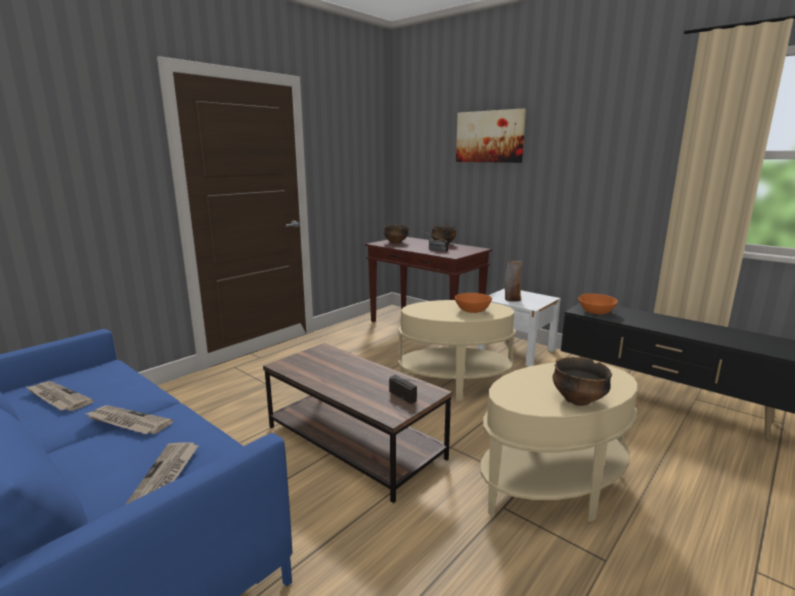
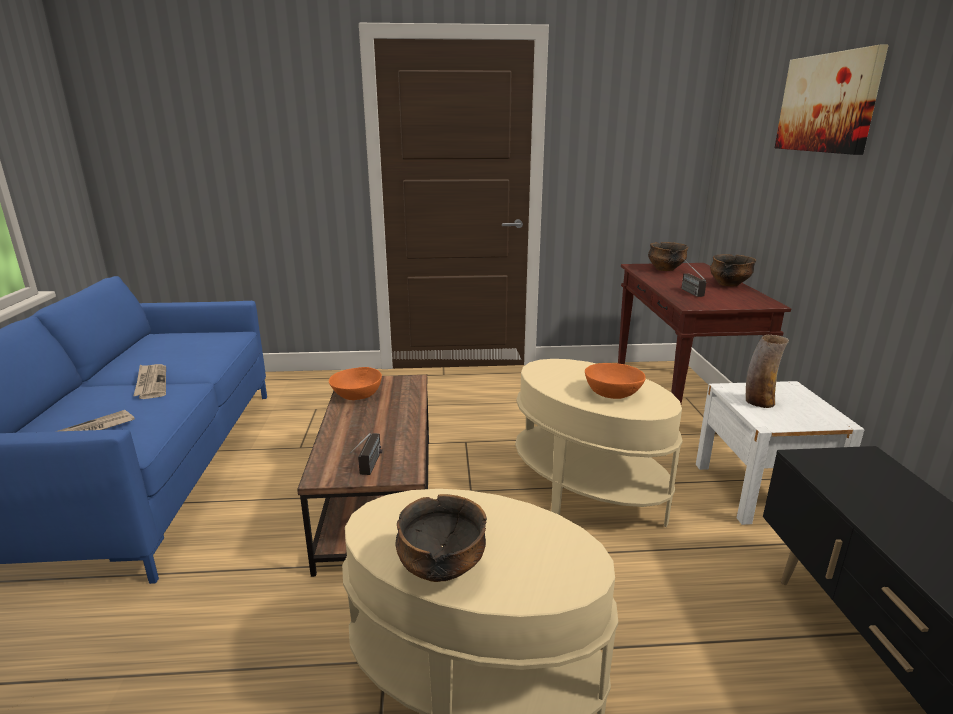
camera: 45 degrees right, 5 degrees up
(57, 398) = (164, 348): newspaper -> none
(596, 312) = (839, 474): orange bowl -> orange bowl (356, 395)

